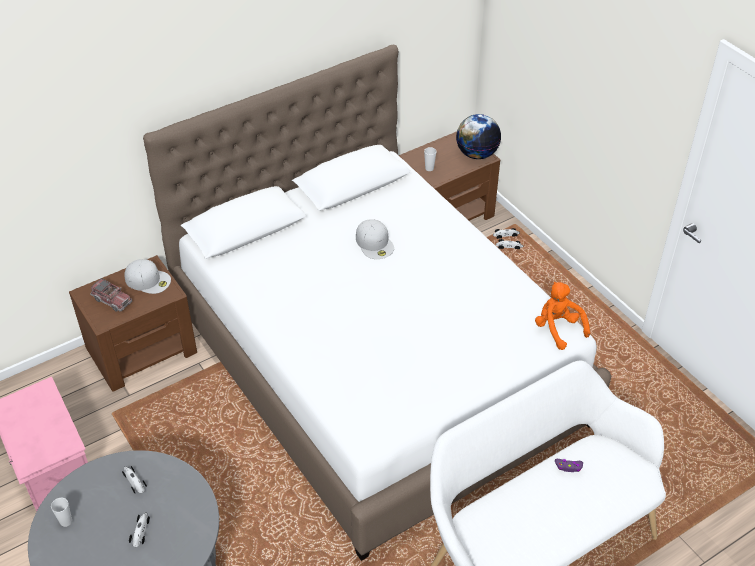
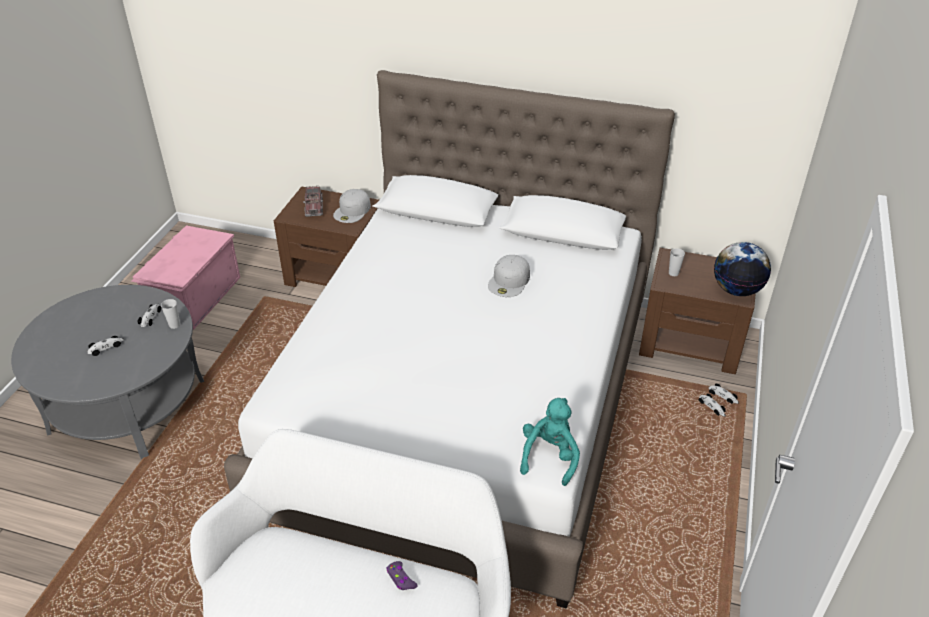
camera: 50 degrees right, 5 degrees down
(66, 521) = (88, 308): cup -> cup (174, 325)
(148, 280) = (352, 211): white cap -> white cap turned 45 degrees clockwise
(558, 329) = (549, 457): orange plush toy -> turquoise plush toy

